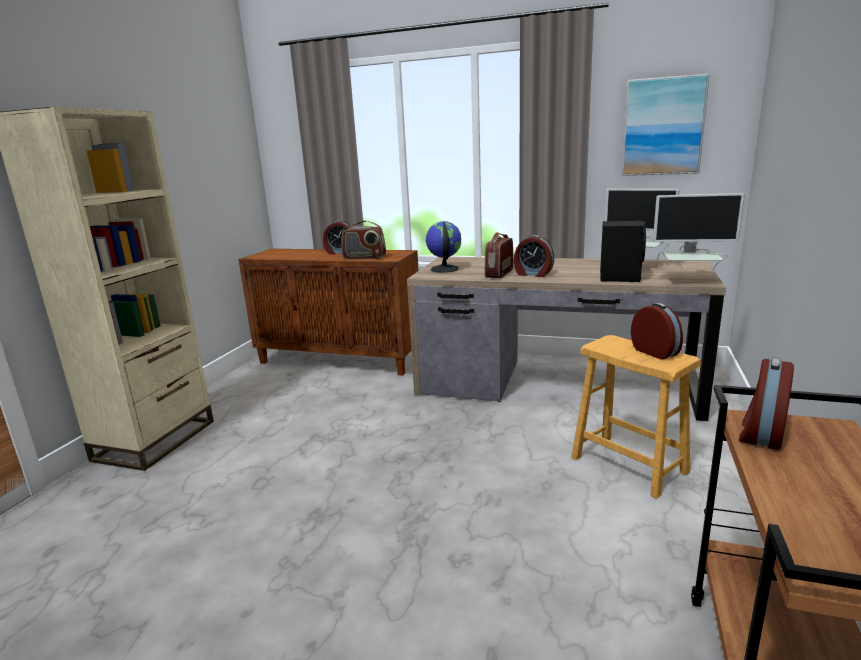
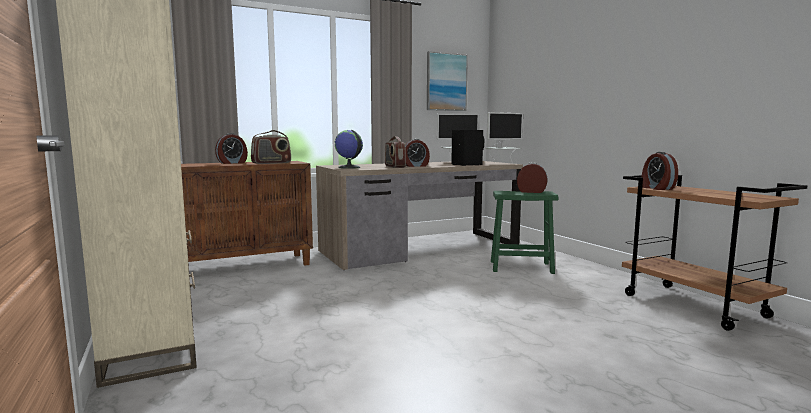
camera: 45 degrees left, 10 degrees down
(628, 465) = (521, 267): brown stool -> green stool

